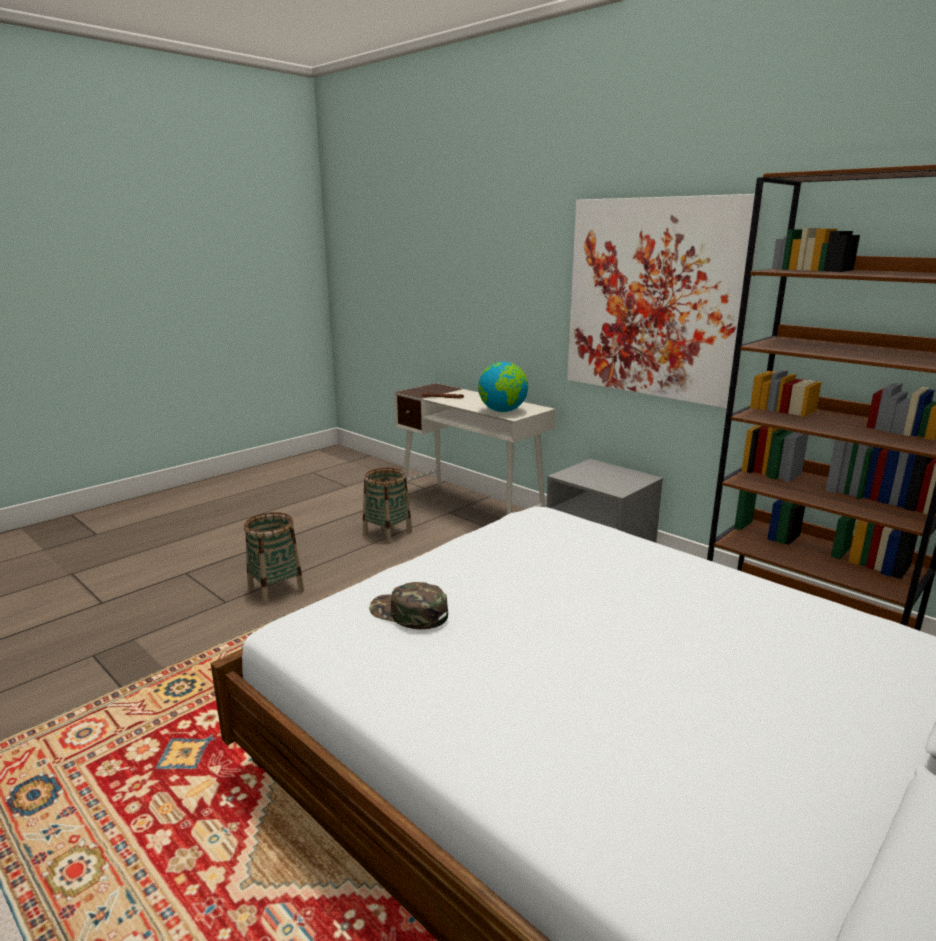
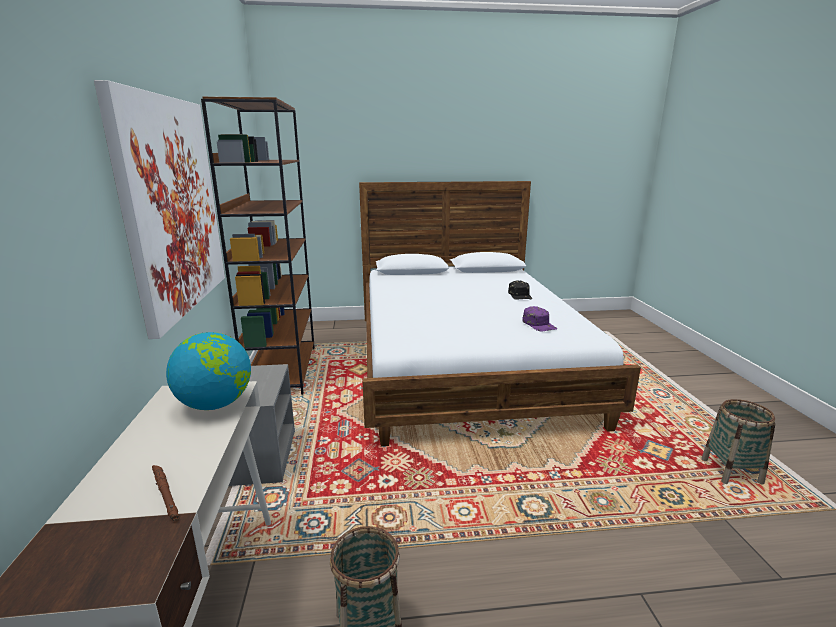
camera: 140 degrees left, 0 degrees up
(275, 590) = (575, 582): basket -> basket (731, 471)
(408, 613) = (539, 324): green cap -> purple cap
(555, 722) = (520, 295): none -> black cap

